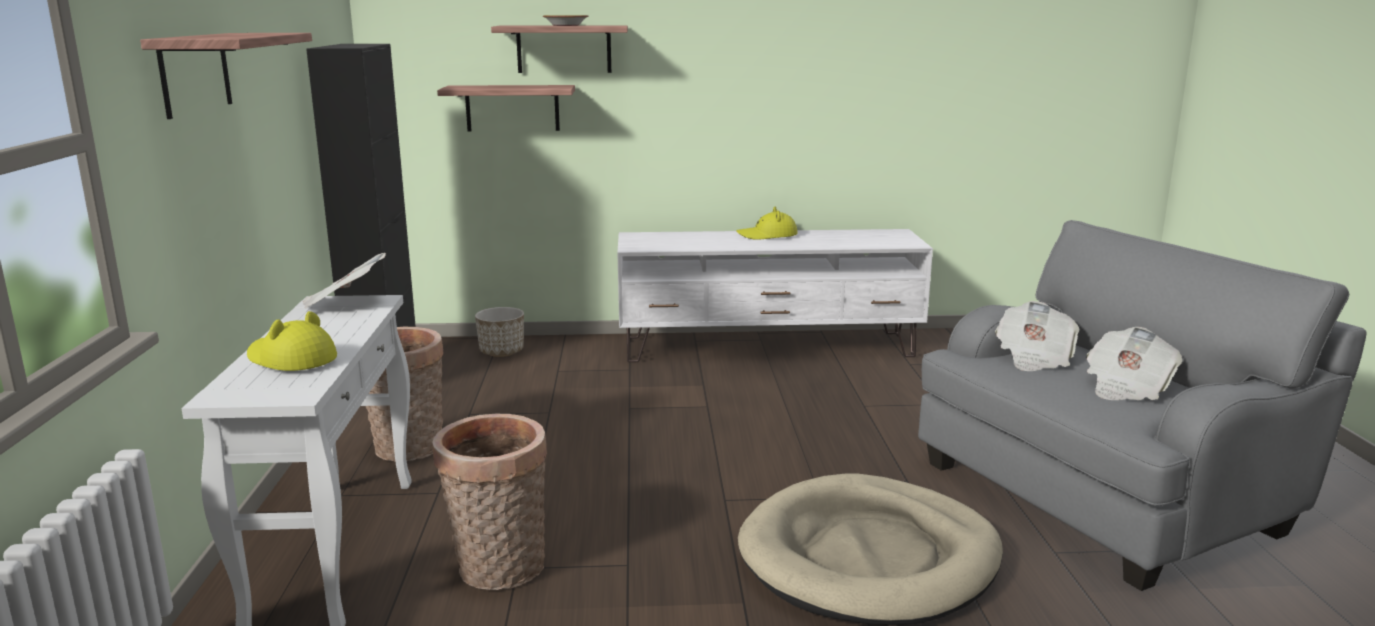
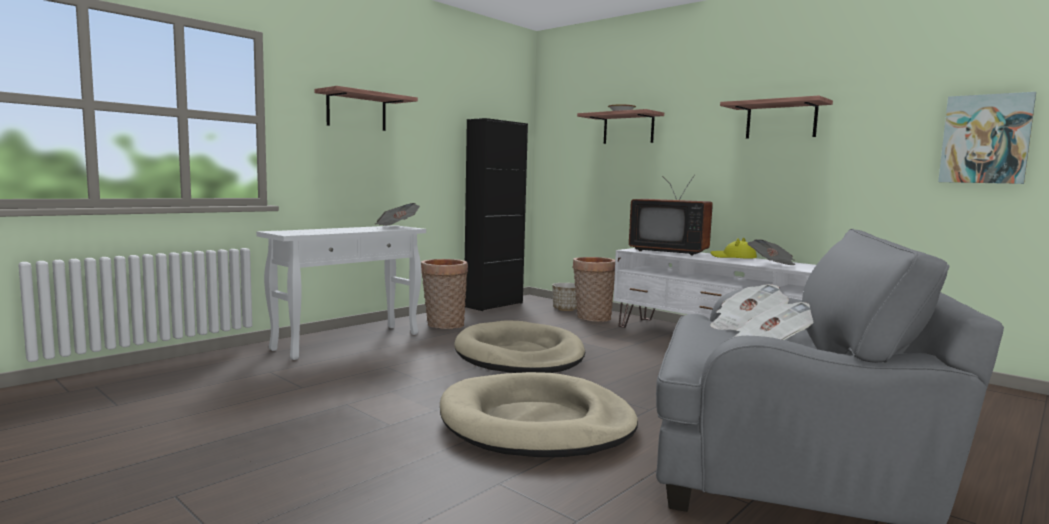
camera: 45 degrees right, 10 degrees down
(291, 359) = (324, 230): yellow hat -> none
(499, 571) = (377, 365): basket -> basket (592, 318)
(512, 108) = (599, 164): shelf -> shelf (781, 120)
(629, 462) = (519, 355): none -> beige dog bed
(678, 239) = (669, 251): none -> television
(841, 243) = (772, 265): none -> newspaper
(1022, 74) = (985, 139): none -> picture

